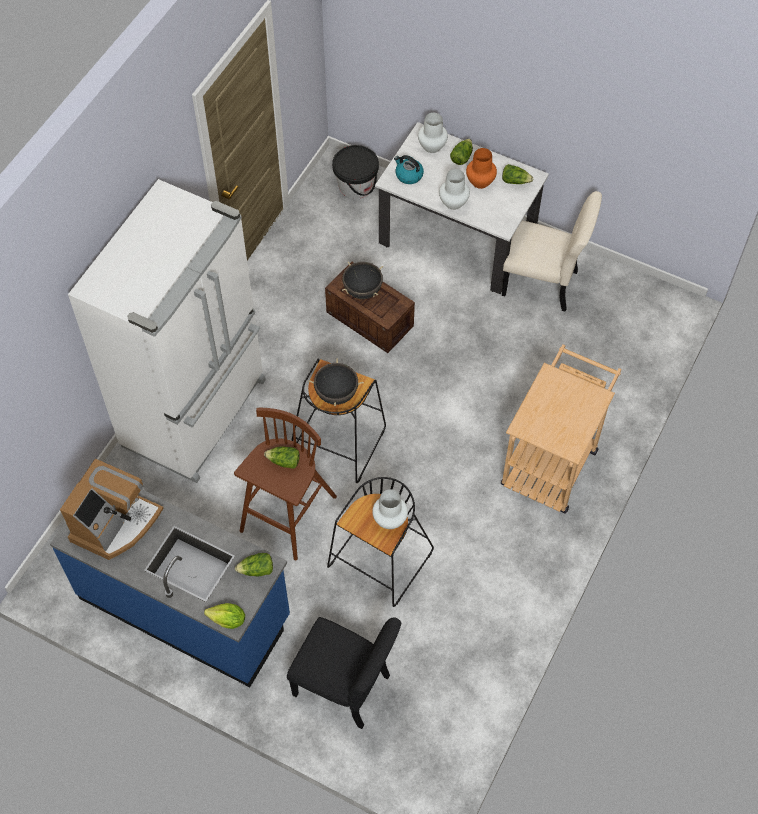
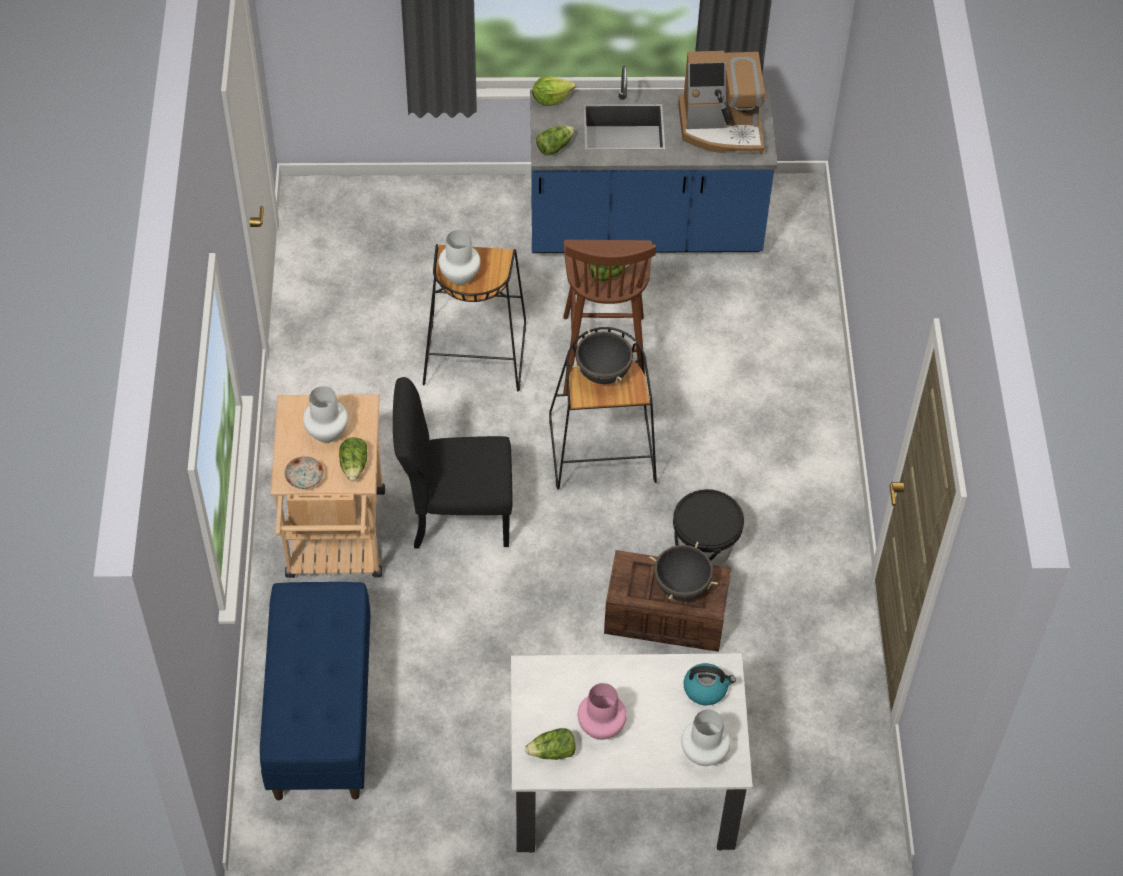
camera: 150 degrees right, 5 degrees down
(116, 524) = (721, 127): coffee machine -> coffee machine turned 90 degrees counterclockwise
(197, 413) = (784, 410): white fridge -> none
(345, 687) = (438, 233): black chair -> black chair (455, 515)
(356, 185) = (821, 809): black bucket -> black bucket (704, 547)
(453, 202) = (618, 675): white vase -> white vase (327, 432)
(461, 157) = (651, 755): lettuce -> lettuce (354, 466)
(480, 182) = (600, 726): orange vase -> pink vase
(543, 284) = (465, 777): beige chair -> none
(587, 391) = (304, 478): none -> plate
(612, 356) = (320, 713): none -> blue bench

